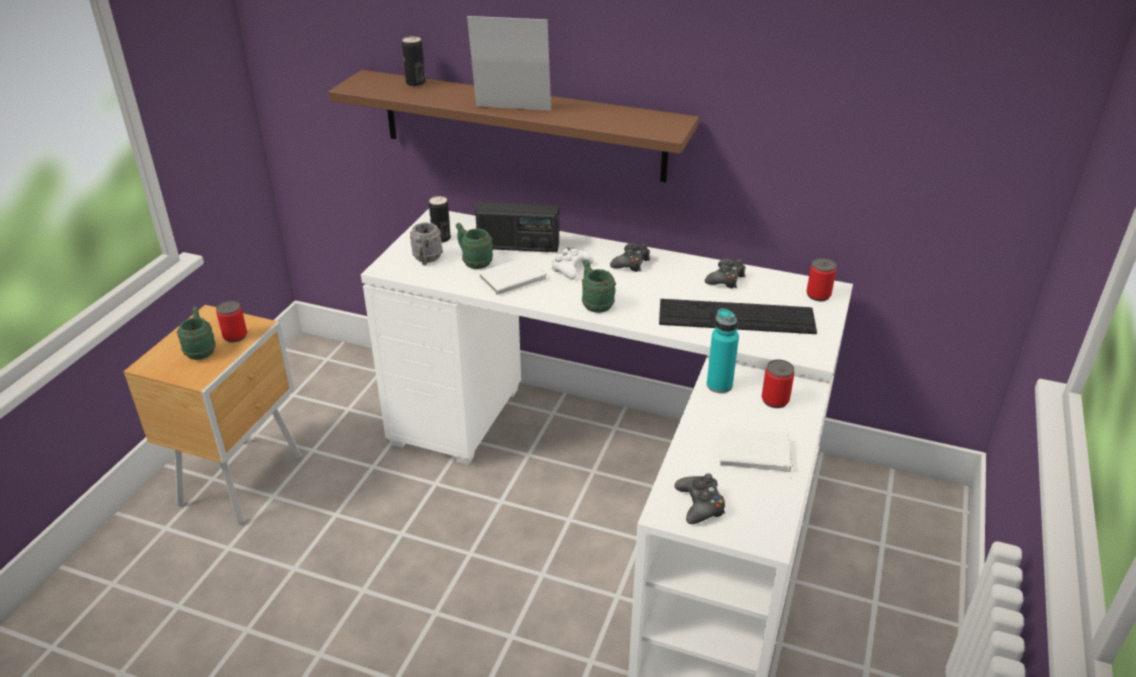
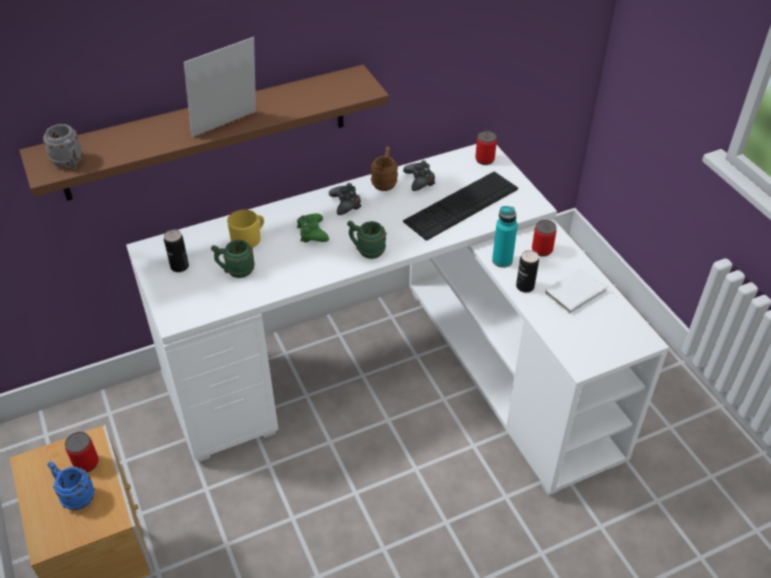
camera: 45 degrees left, 10 degrees up
(201, 350) = (74, 496): green mug -> blue mug
(415, 83) = (99, 139): can -> can (525, 286)
(426, 260) = (196, 292): grey mug -> grey mug (70, 163)
(513, 280) = (286, 268): white book -> none
(518, 246) = (249, 237): radio -> yellow mug
(571, 268) = (312, 233): white game controller -> green game controller
(690, 265) = (385, 182): none -> brown mug
(700, 504) = (590, 346): black game controller -> none

